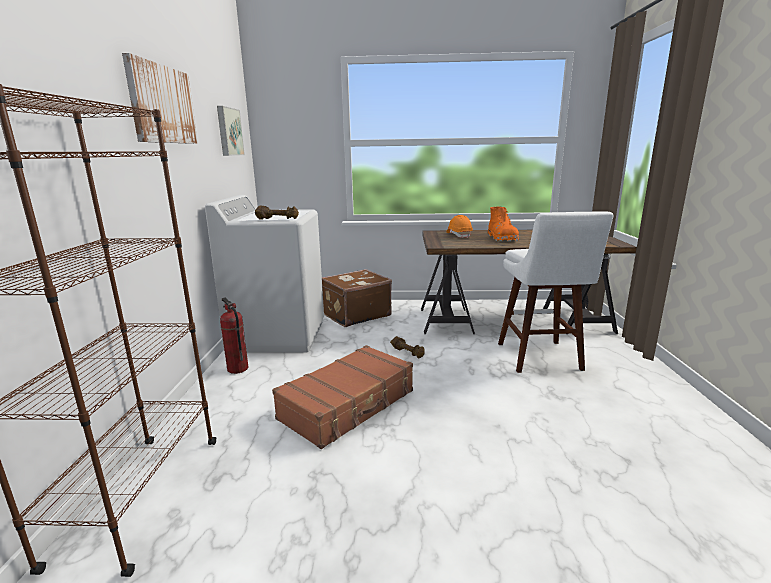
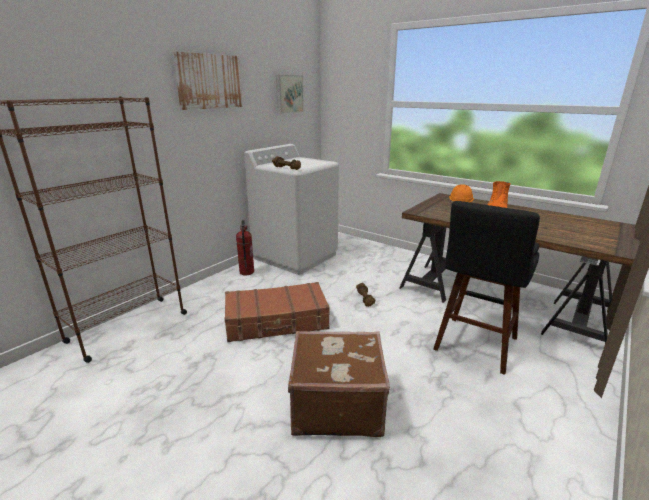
camera: 35 degrees right, 5 degrees up
(355, 314) = (366, 255): brown suitcase -> brown suitcase (336, 404)
(540, 359) = (474, 346): white stool -> black stool

